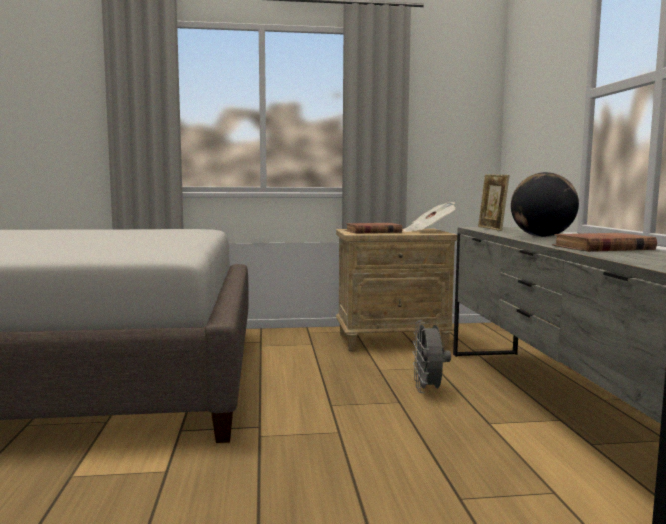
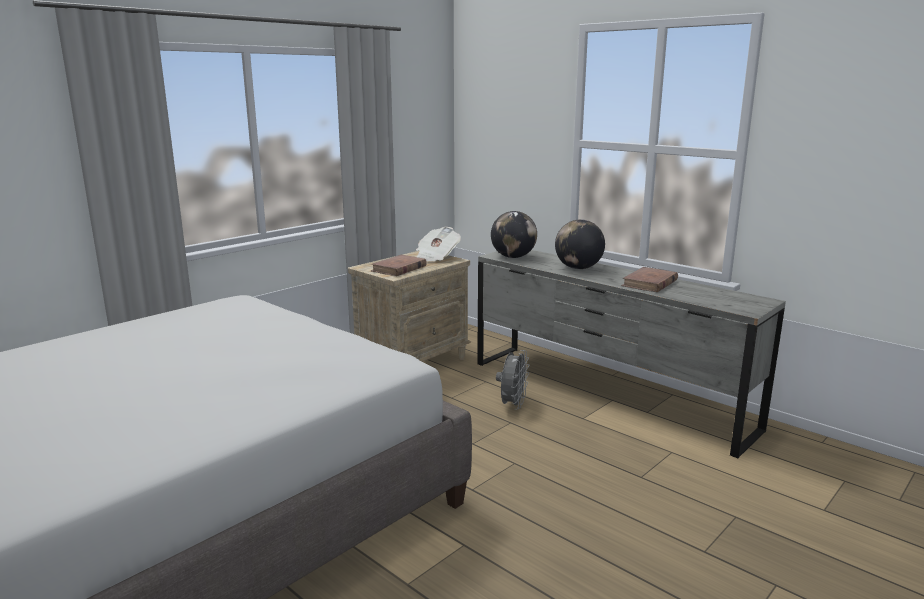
camera: 40 degrees left, 10 degrees up
(428, 390) = (512, 405): grey fan -> grey fan turned 120 degrees counterclockwise
(491, 229) = (513, 257): picture frame -> globe

